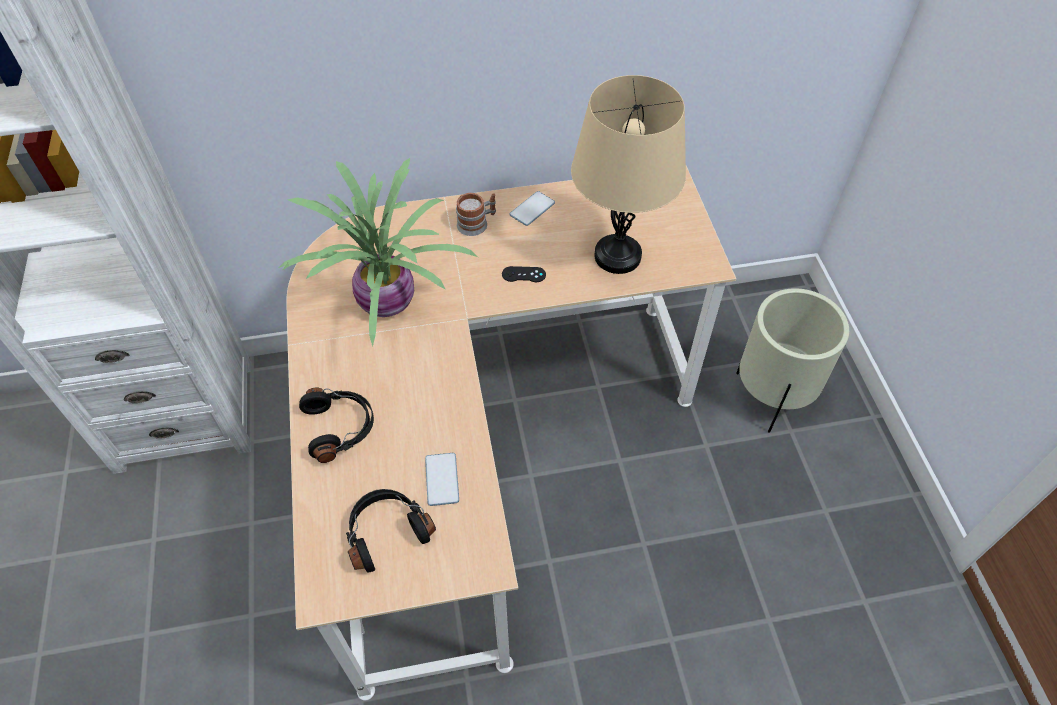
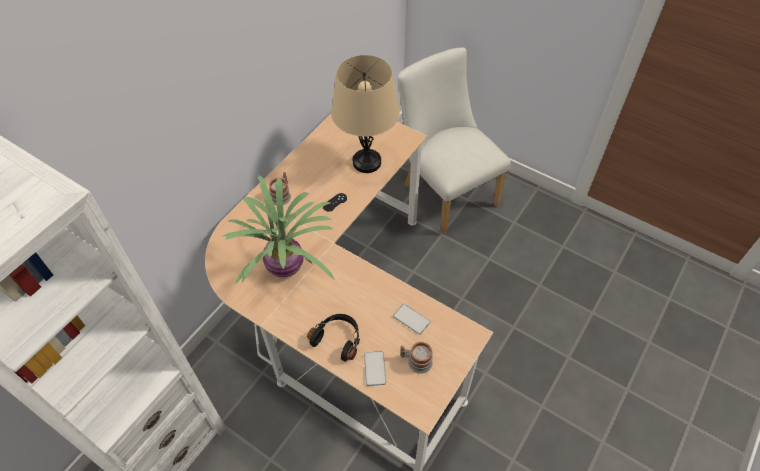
camera: 45 degrees left, 0 degrees up
(386, 532) = (415, 361): black headphones -> mug
(532, 209) = (300, 169): phone -> phone (375, 368)
(772, 396) = (445, 190): beige planter -> white chair

